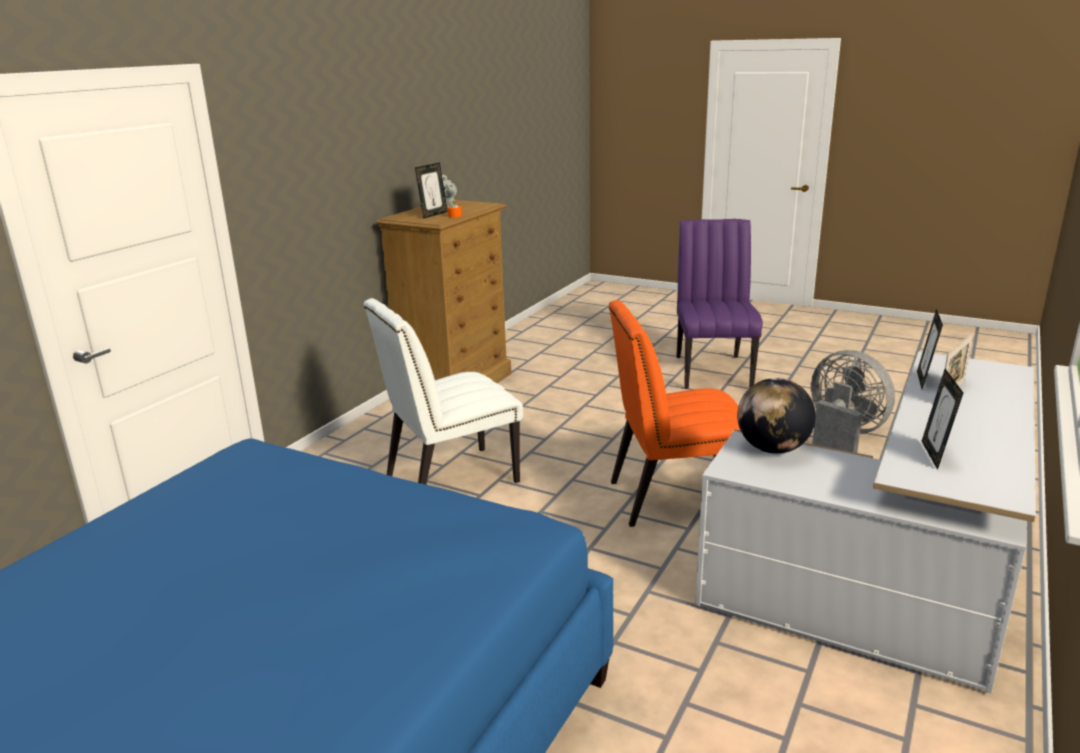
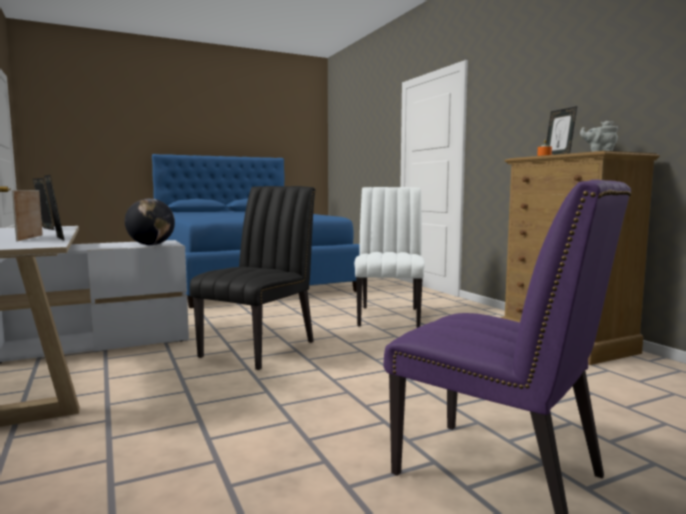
camera: 125 degrees right, 15 degrees down
(677, 498) = (258, 350): orange chair -> black chair
(843, 435) = (180, 455): grey fan -> none

